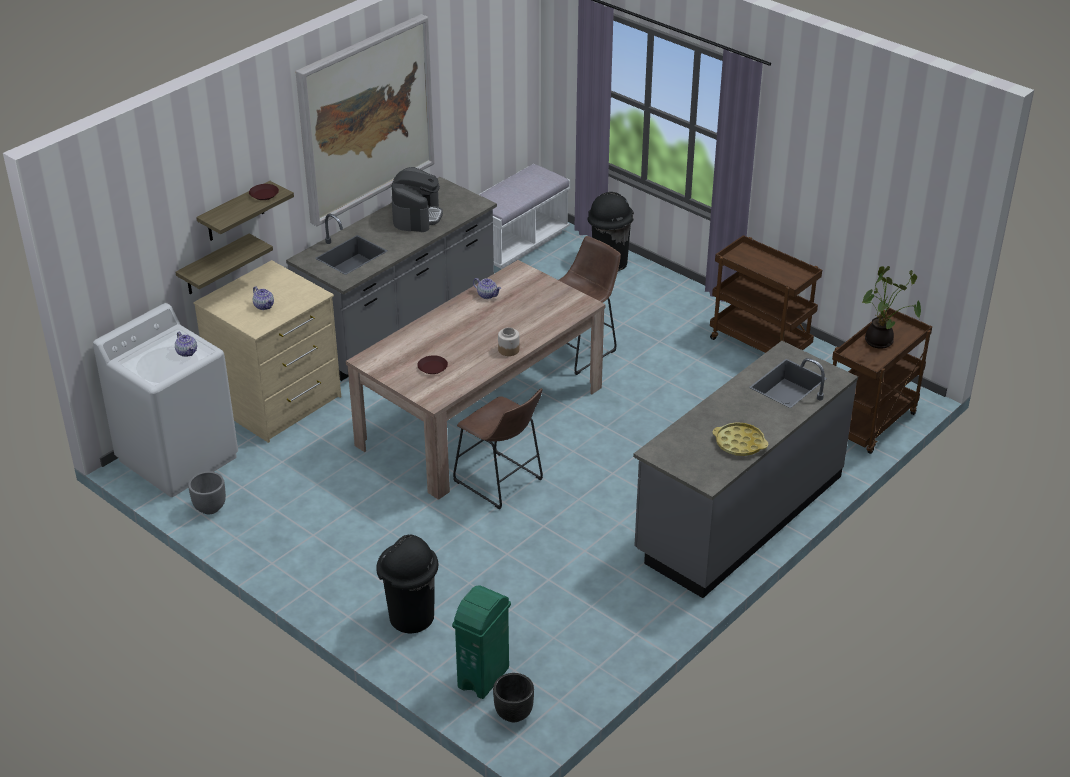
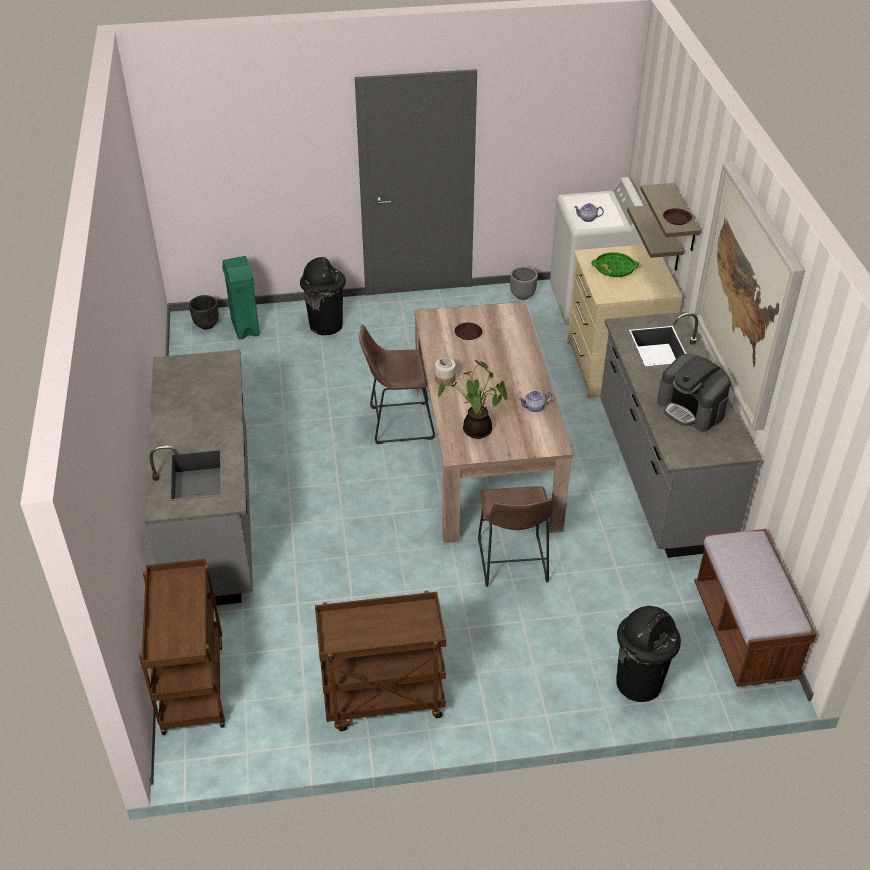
camera: 130 degrees right, 5 degrees up
(264, 306) = (614, 268): teapot -> green tray
(517, 243) = (743, 633): white bench -> brown bench
(739, 443) = (176, 402): yellow tray -> none
(881, 342) = (179, 616): potted plant -> potted plant (474, 431)

